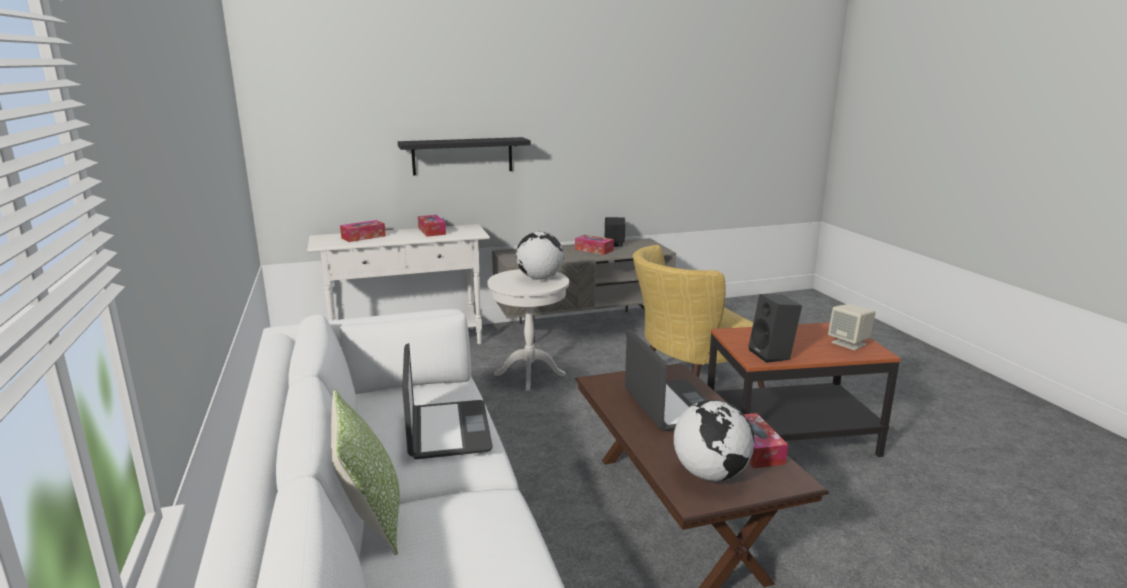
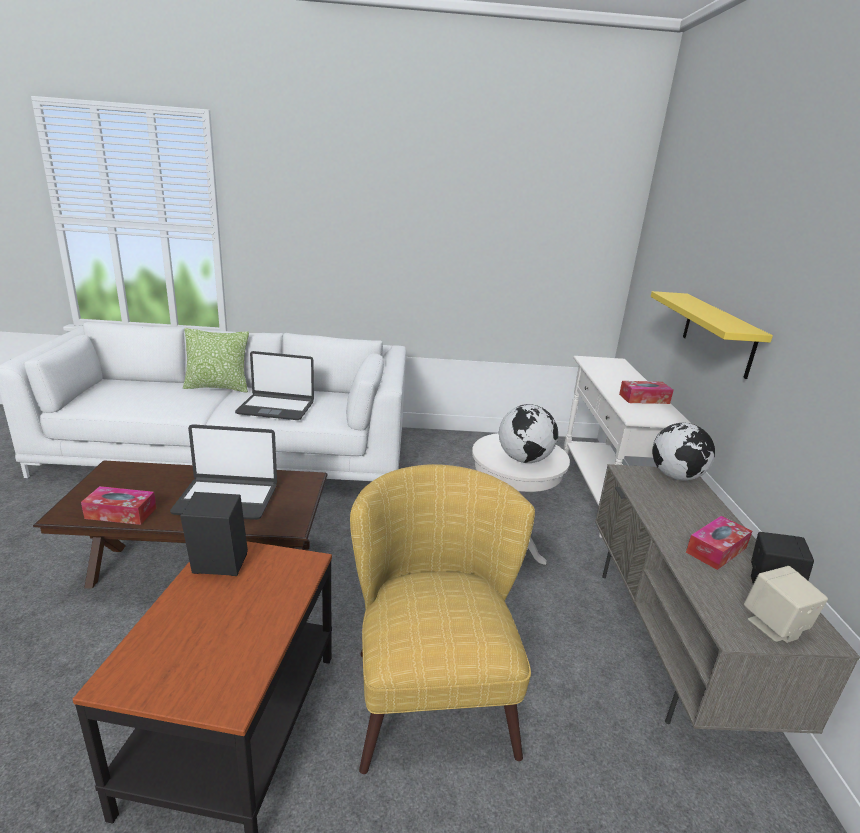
camera: 105 degrees right, 5 degrees up
(363, 237) = (615, 372): tissue box -> none
(462, 156) = (718, 334): black shelf -> yellow shelf
(710, 474) = (124, 483): globe -> globe (676, 477)
(849, 343) = (170, 665): beige speaker -> beige speaker (774, 627)

